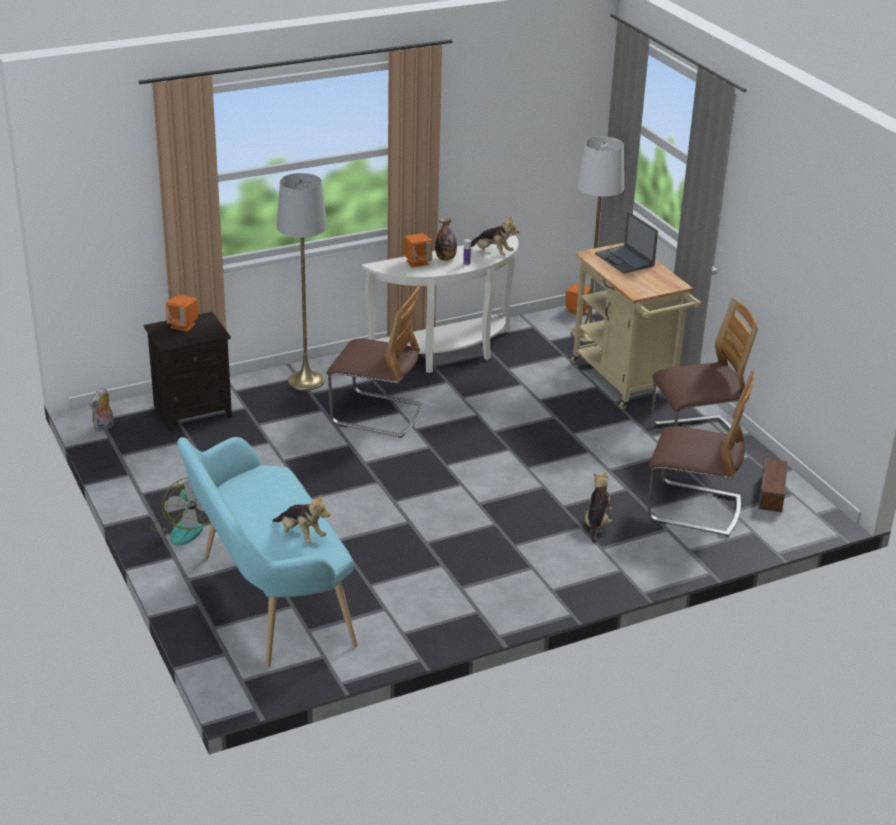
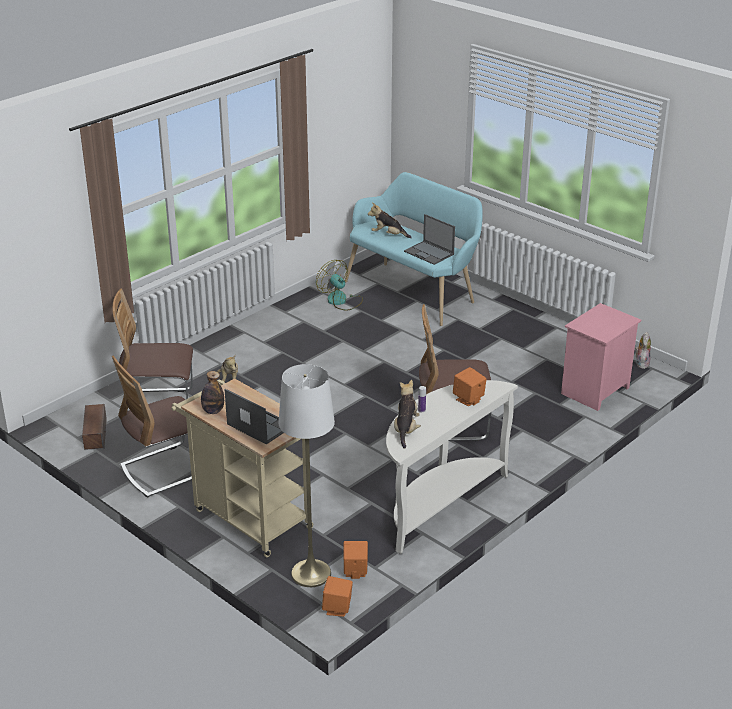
camera: 160 degrees right, 0 degrees up
(183, 325) = (611, 325): orange speaker -> orange speaker (355, 571)
(184, 527) = (505, 315): fan -> fan (341, 301)
(193, 410) = (595, 391): black nightstand -> pink nightstand
(273, 486) = (429, 253): none -> laptop
(306, 381) = (538, 441): grey floor lamp -> none
(445, 259) = (446, 411): bottle -> bottle (213, 411)
(492, 253) = (406, 429): plush toy -> plush toy turned 90 degrees clockwise

